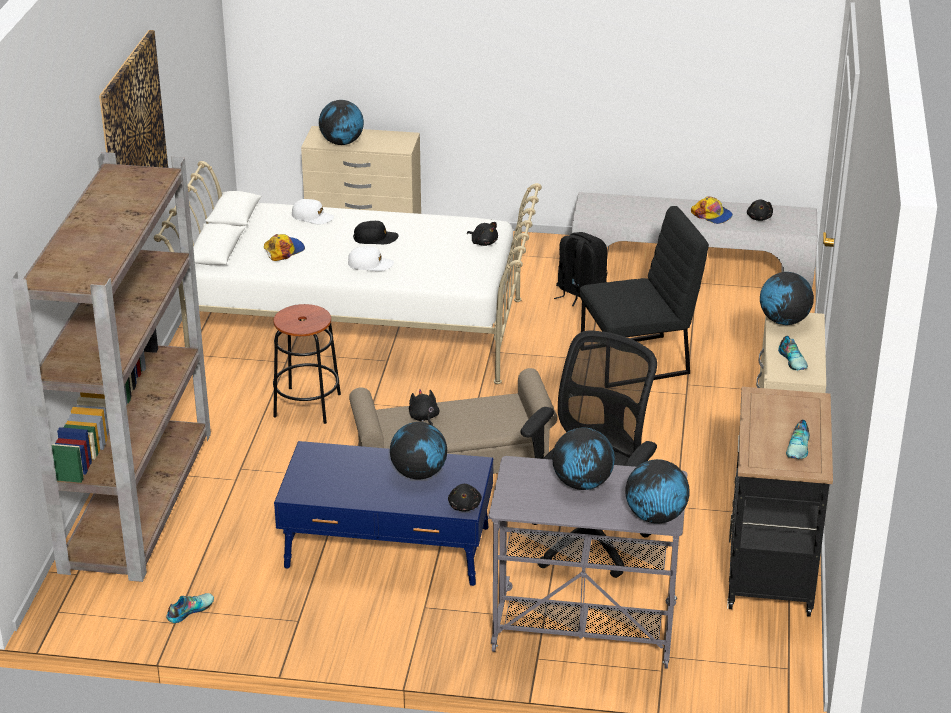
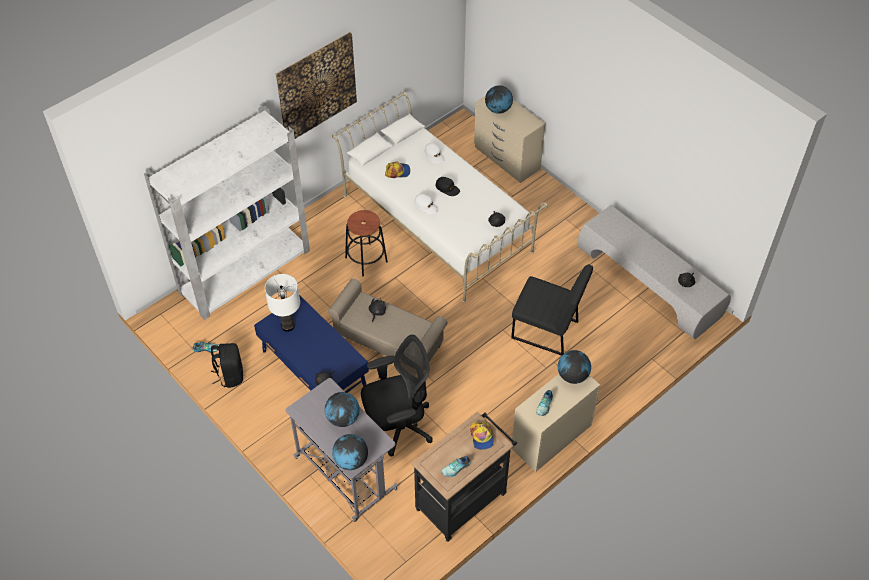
camera: 40 degrees right, 20 degrees up
(138, 500) = (245, 271): brown bookcase -> white bookcase
(327, 478) = (287, 326): none -> white table lamp
(419, 473) = (326, 349): globe -> none
(579, 293) = (568, 265): black backpack -> black backpack (230, 375)
(712, 215) = (662, 265): cap -> cap (482, 437)

